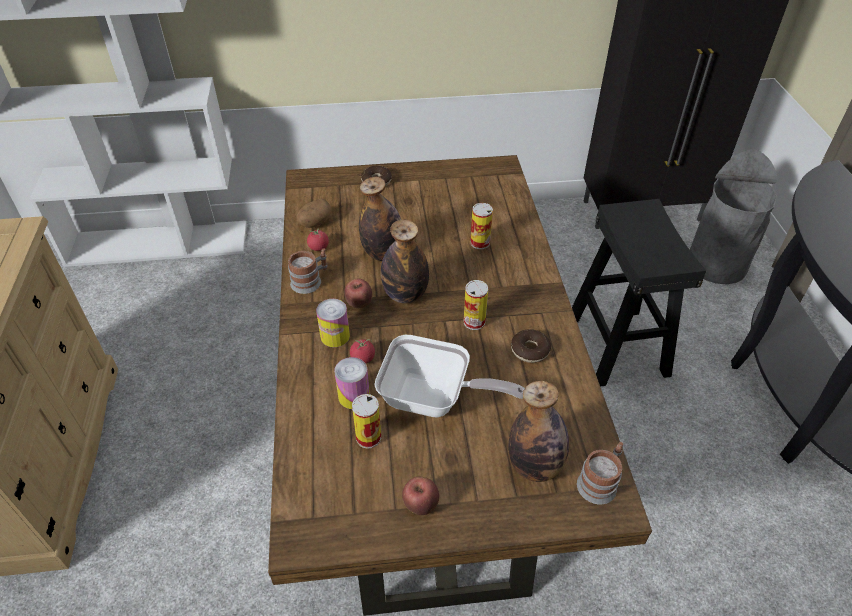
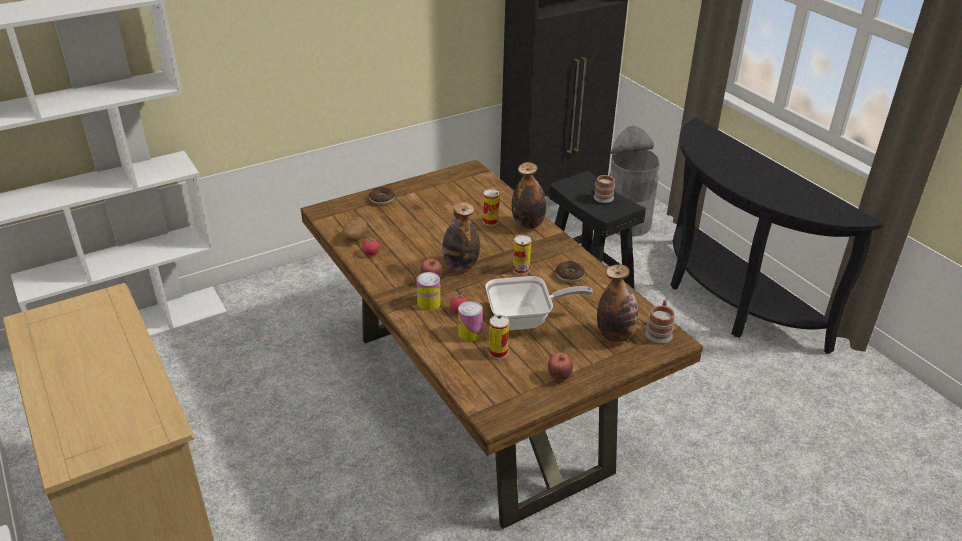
camera: 25 degrees left, 10 degrees down
(310, 281) = (382, 275): mug -> mug (604, 196)
(383, 253) = (424, 245): bottle -> bottle (528, 224)

